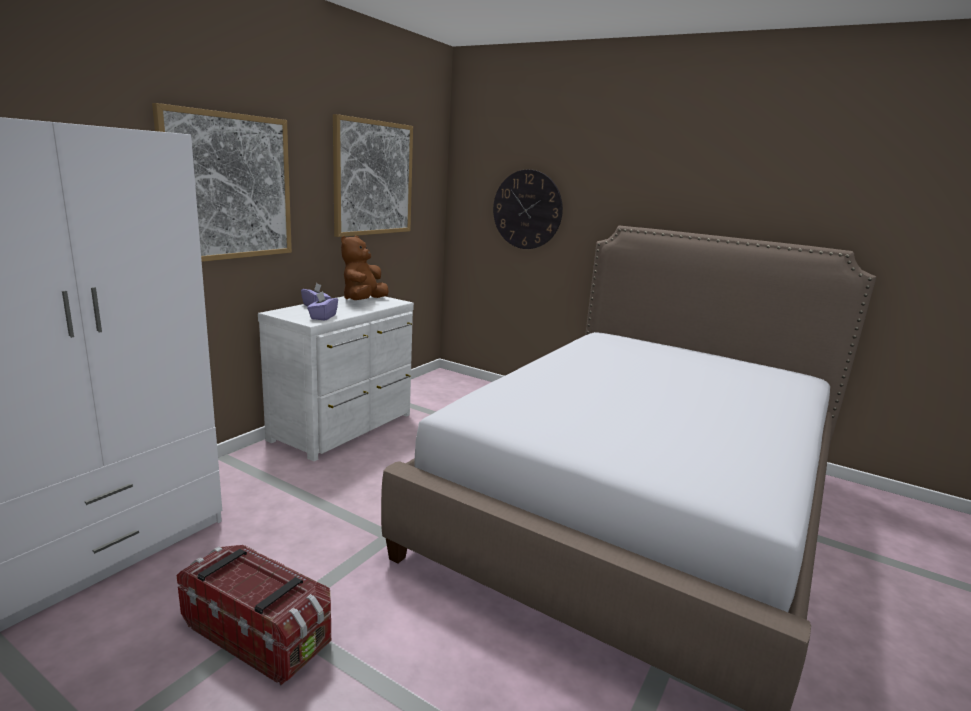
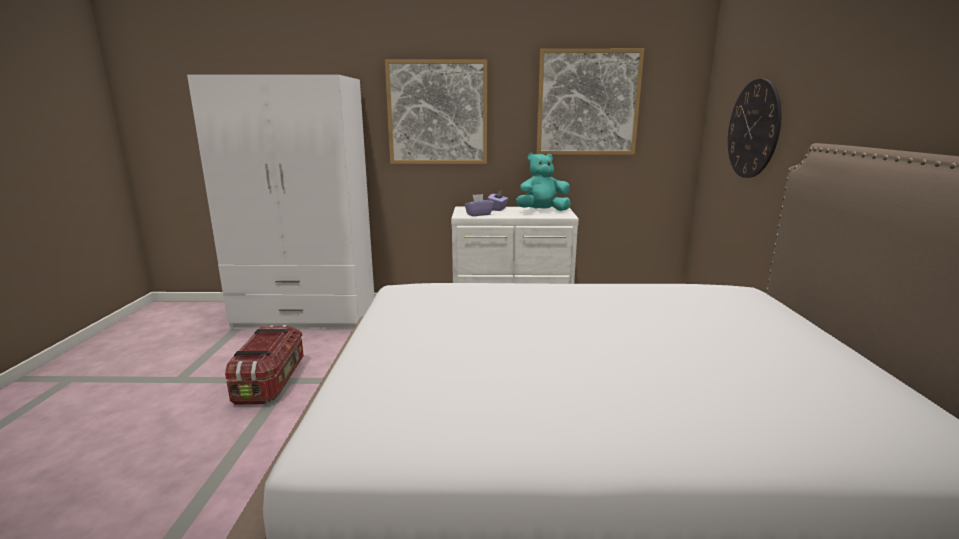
camera: 60 degrees right, 0 degrees up
(363, 301) = (542, 211): brown plush toy -> turquoise plush toy

